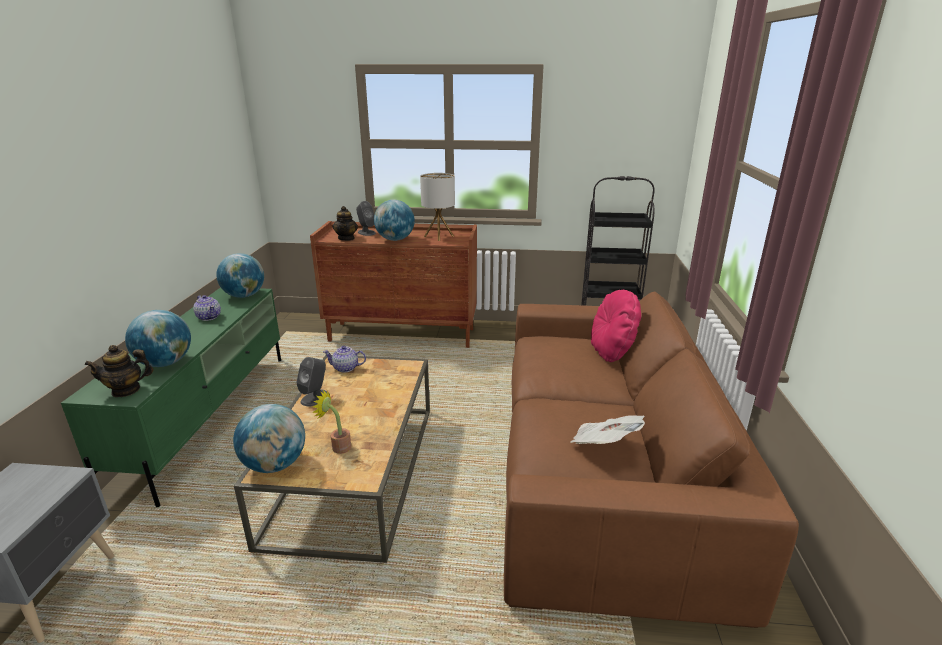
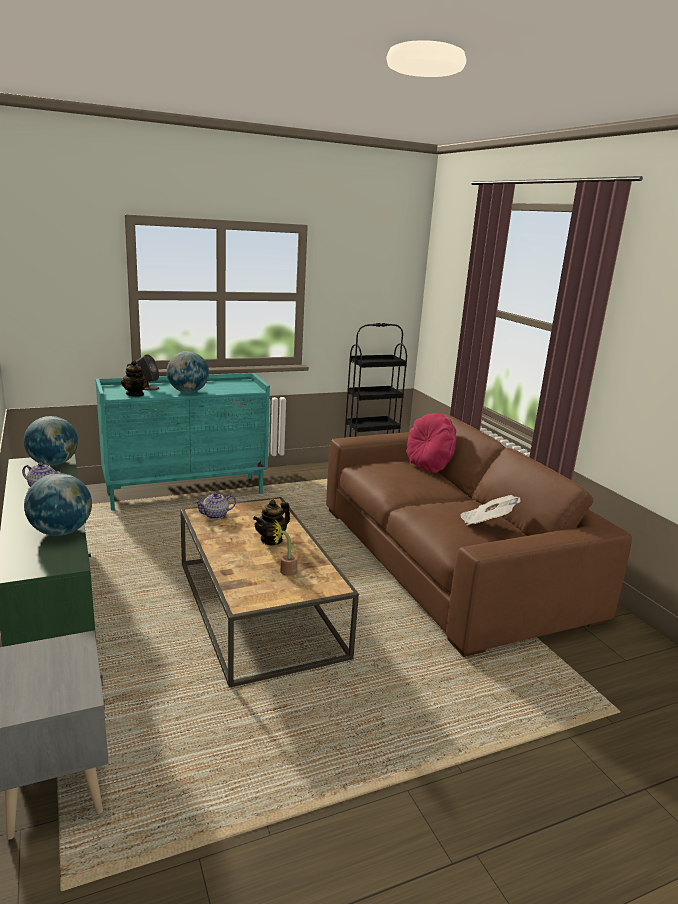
camera: 30 degrees left, 5 degrees down
(126, 390) = (55, 560): teapot -> teapot (271, 540)
(274, 465) = (246, 595): globe -> none
(315, 398) = (217, 542): grey speaker -> none
(403, 335) = (187, 493): brown cabinet -> turquoise cabinet
(439, 236) = (226, 386): table lamp -> none

